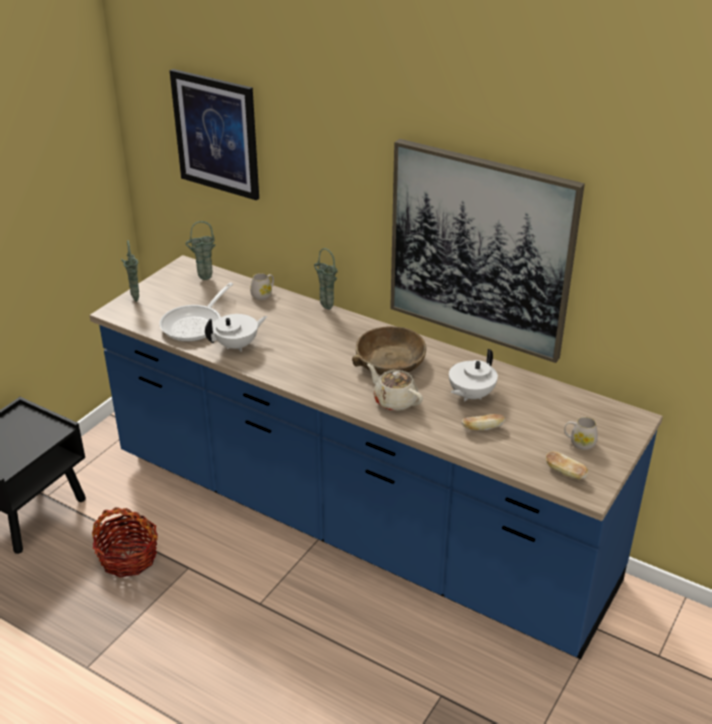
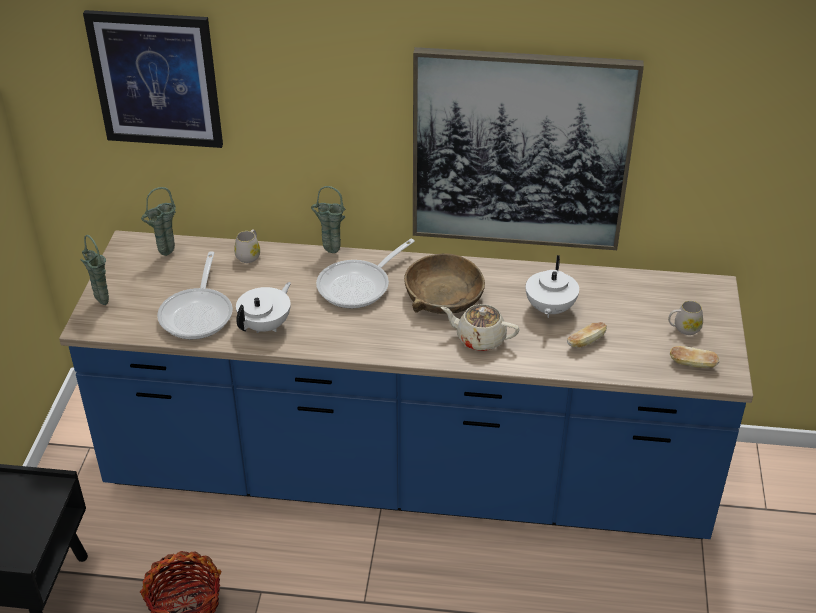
camera: 25 degrees left, 5 degrees up
(329, 337) = (359, 286): none -> frying pan

